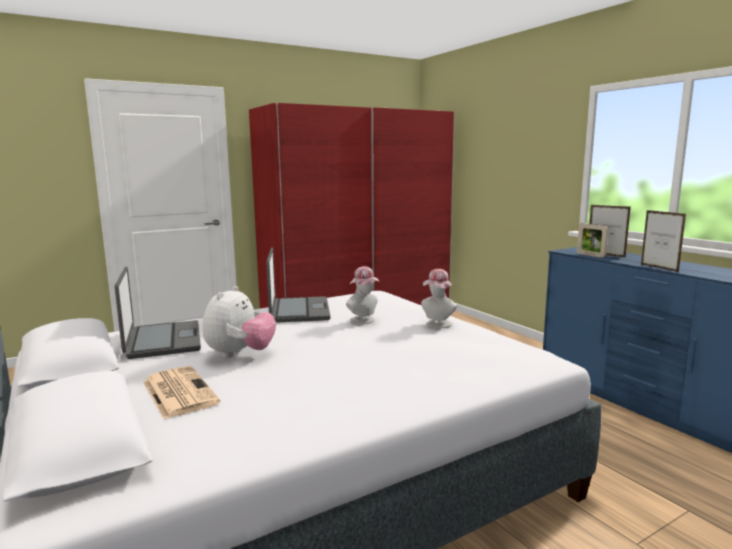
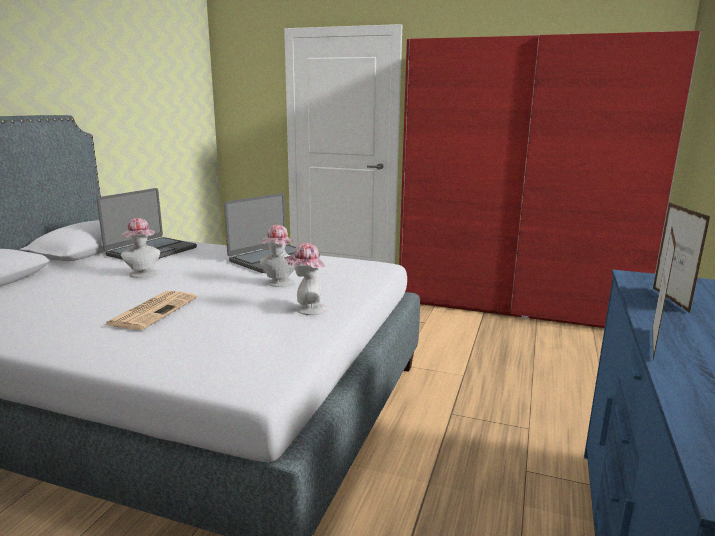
camera: 50 degrees right, 5 degrees up
(178, 392) = (56, 282): newspaper -> newspaper (153, 310)
(240, 354) = (143, 274): plush toy -> hat
(590, 255) = (642, 292): picture frame -> none

